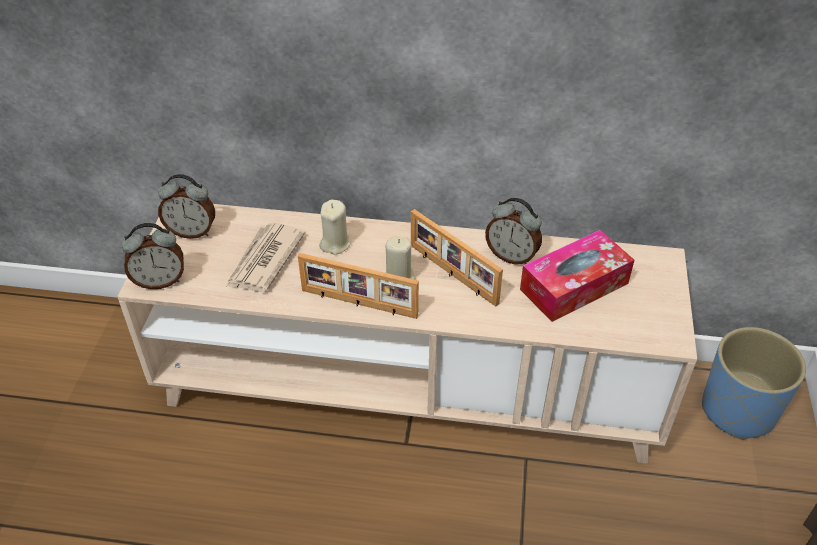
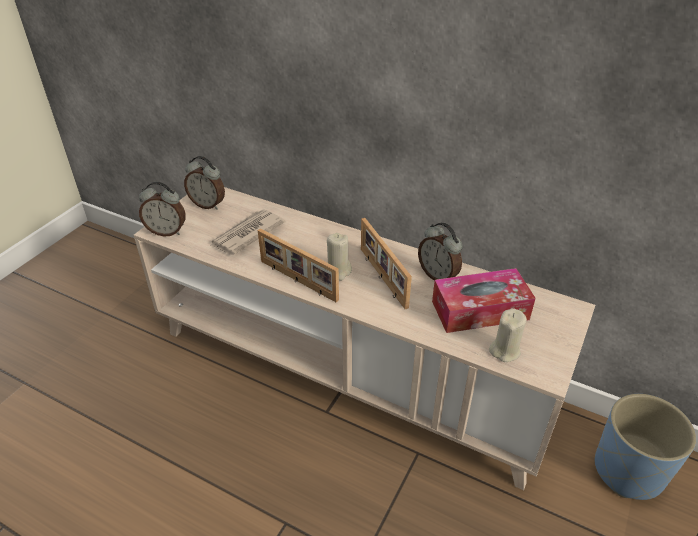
camera: 20 degrees right, 5 degrees down
(335, 243) = (304, 235): beige candle -> beige candle (505, 350)

